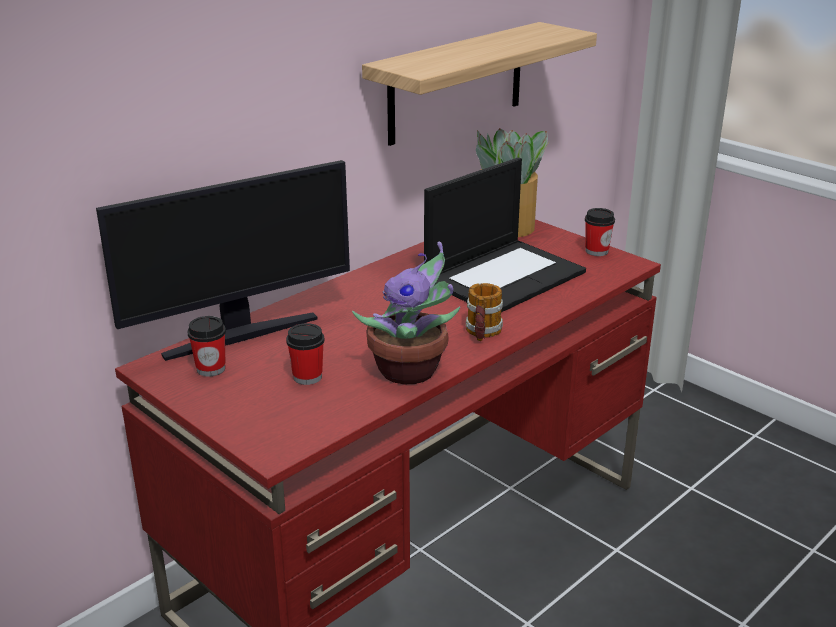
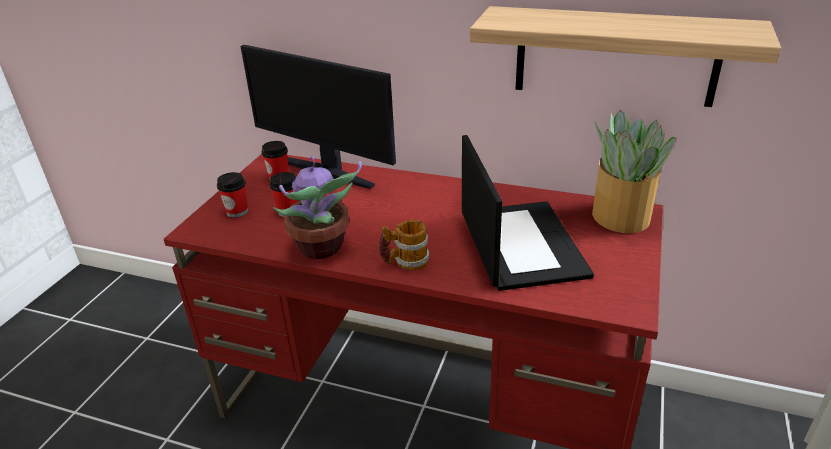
camera: 65 degrees right, 5 degrees up
(504, 276) = (519, 244): laptop -> laptop turned 120 degrees counterclockwise
(596, 251) = (634, 281): cup -> cup (237, 211)

